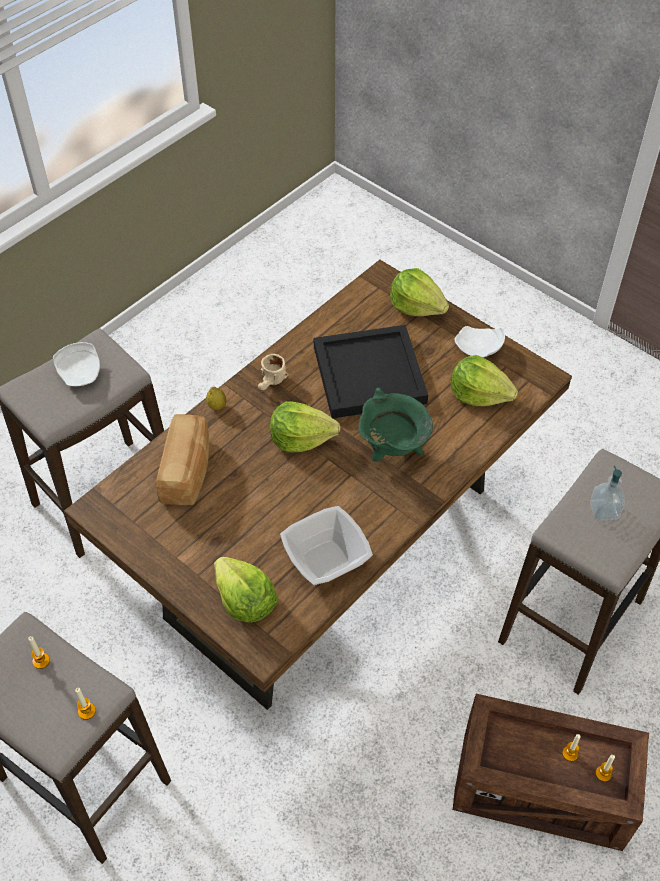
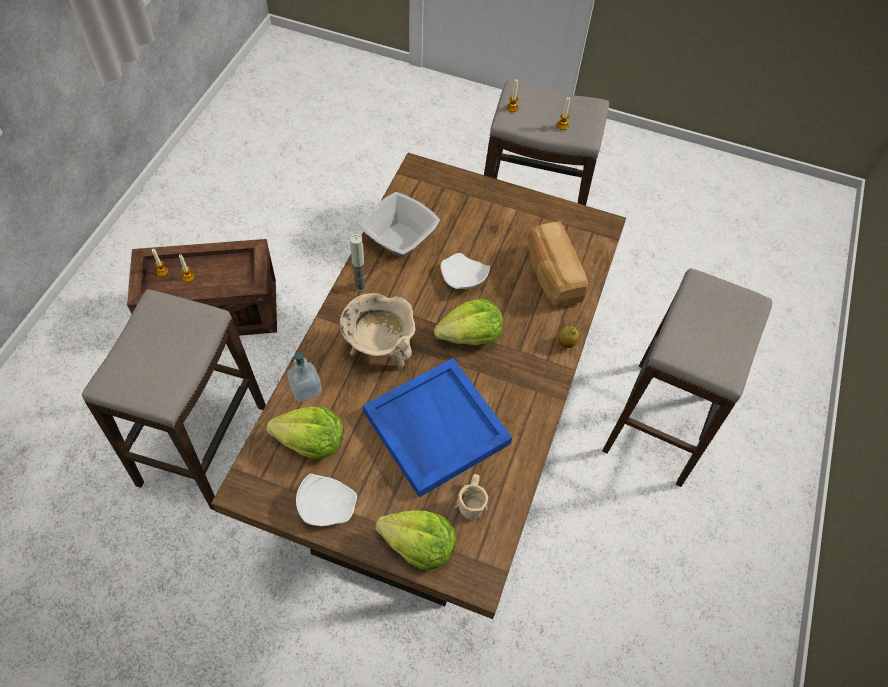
camera: 155 degrees right, 5 degrees up
(80, 372) = (714, 338): white plate -> white plate (463, 279)
(245, 601) = (447, 195): lettuce -> none
(272, 383) = (529, 384): beige mug -> beige mug (470, 500)
(370, 375) = (435, 427): black tray -> blue tray
(389, 519) = (360, 286): none -> candle
(392, 450) = (380, 350): green cooking pot -> beige cooking pot
(604, 510) = (164, 352): soap dispenser -> soap dispenser (306, 389)

